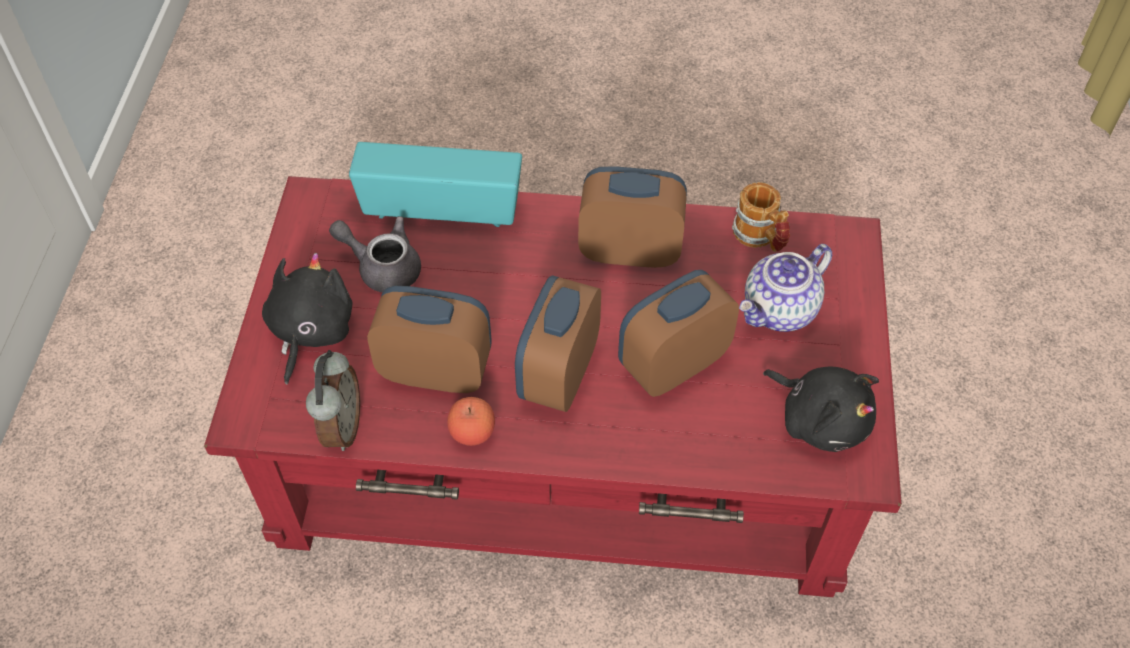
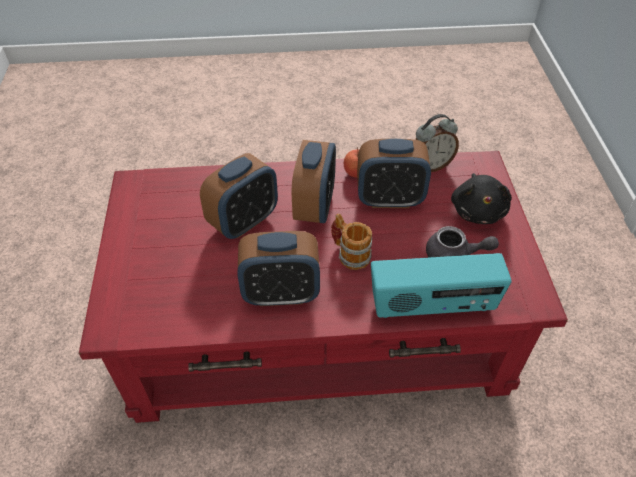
camera: 170 degrees right, 5 degrees down
(340, 427) = (430, 166): alarm clock -> alarm clock turned 105 degrees counterclockwise
(760, 238) = (180, 319): mug -> mug (349, 254)
(780, 311) = (170, 264): teapot -> none
(820, 419) = (152, 203): black plush toy -> none

